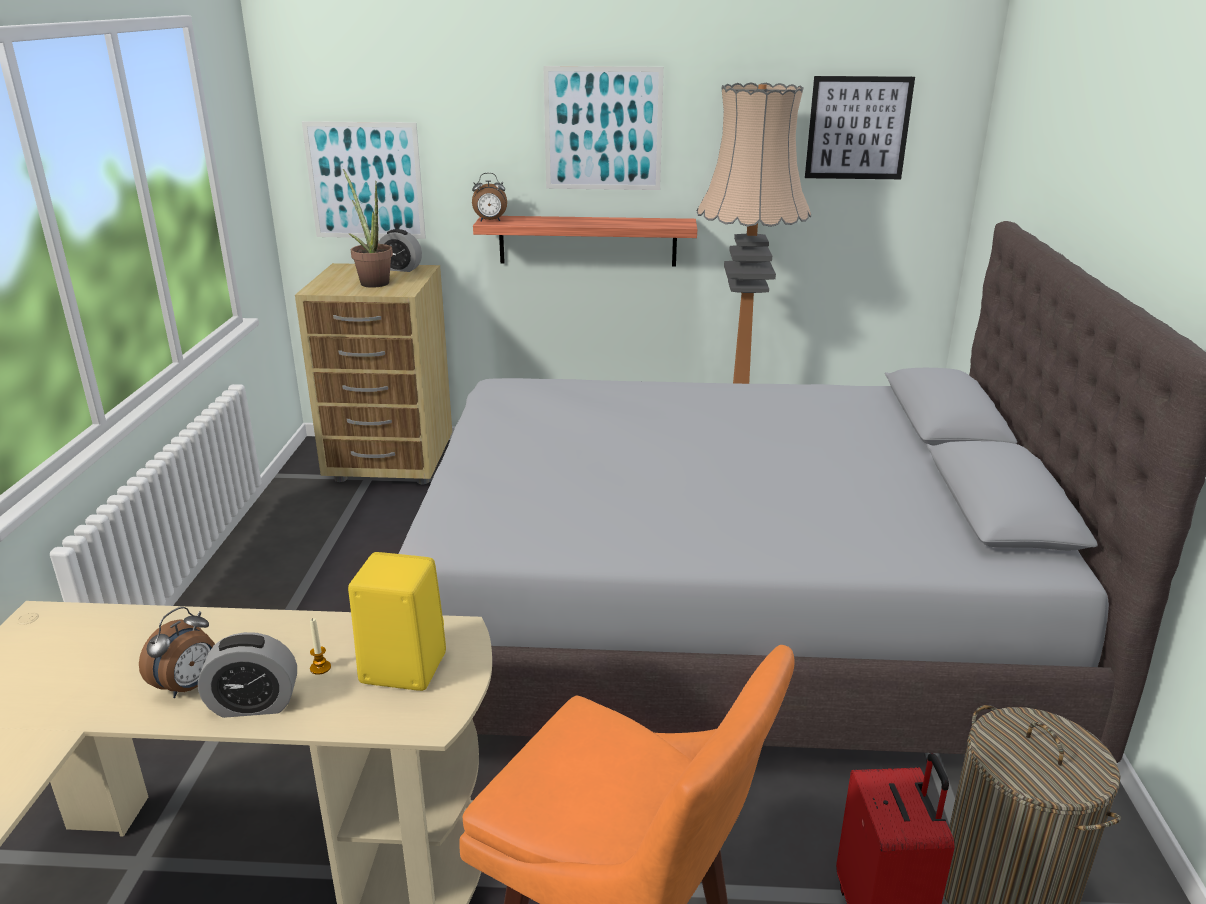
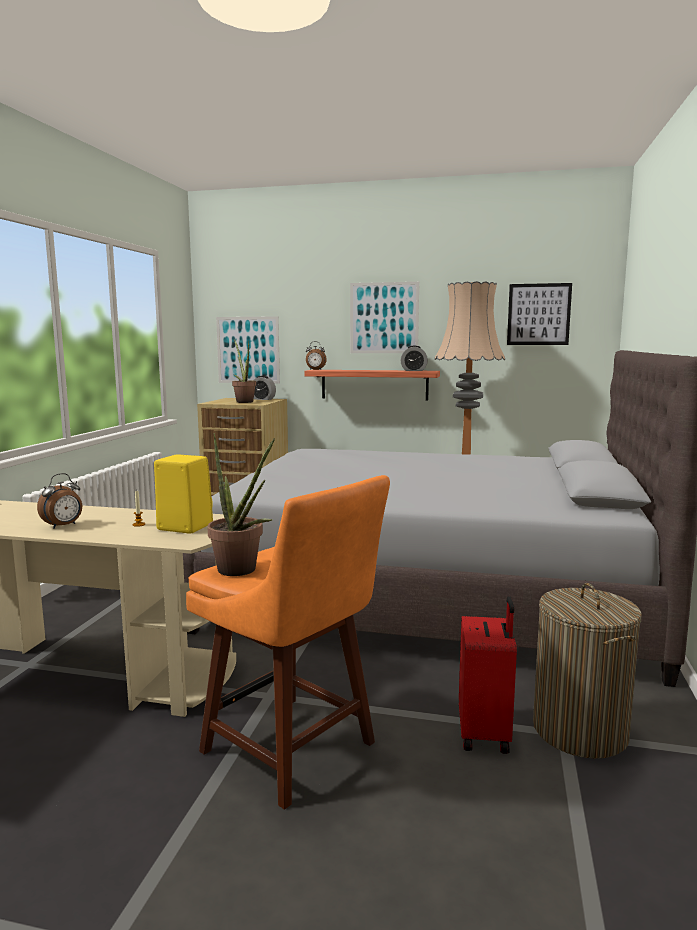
camera: 10 degrees right, 15 degrees down
(254, 704) = (94, 532): alarm clock -> alarm clock (413, 370)
(550, 799) = (242, 572): none -> potted plant

